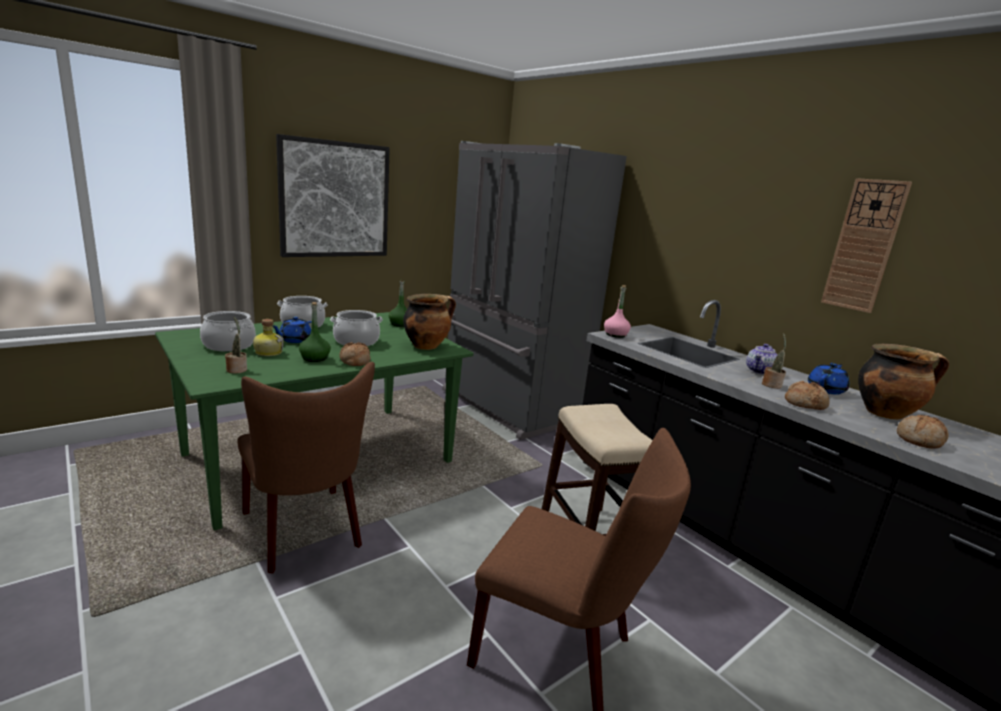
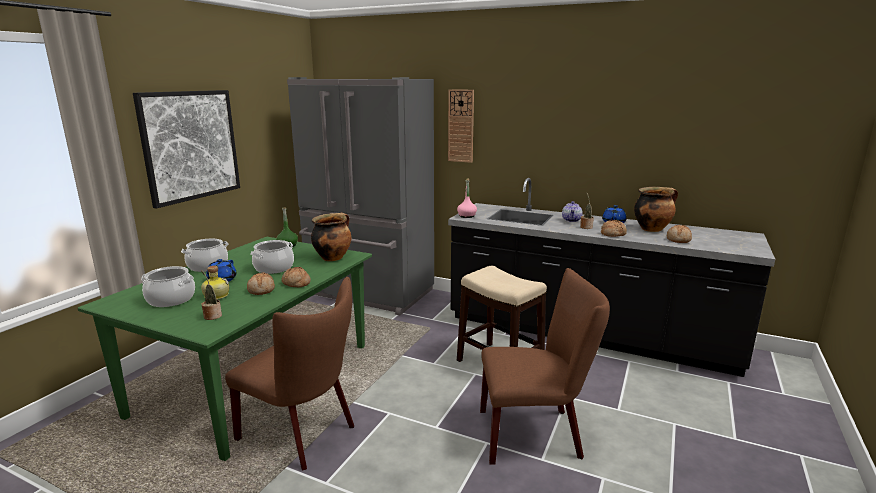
camera: 25 degrees left, 0 degrees up
(315, 358) = (262, 290): green bottle -> bread
(864, 246) = (615, 128): wall clock -> wall clock (461, 126)

